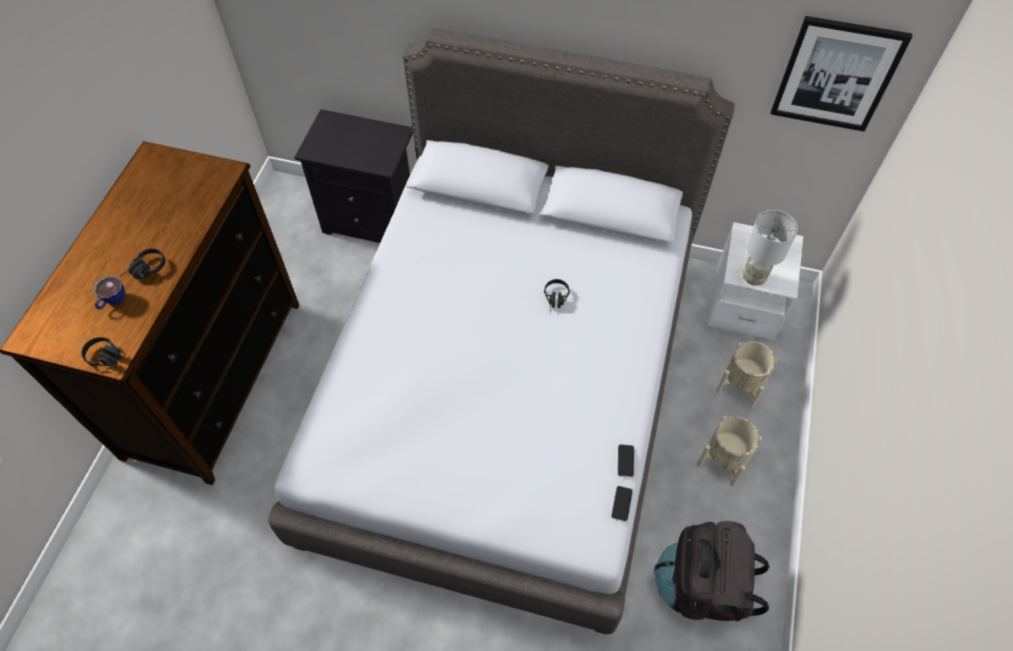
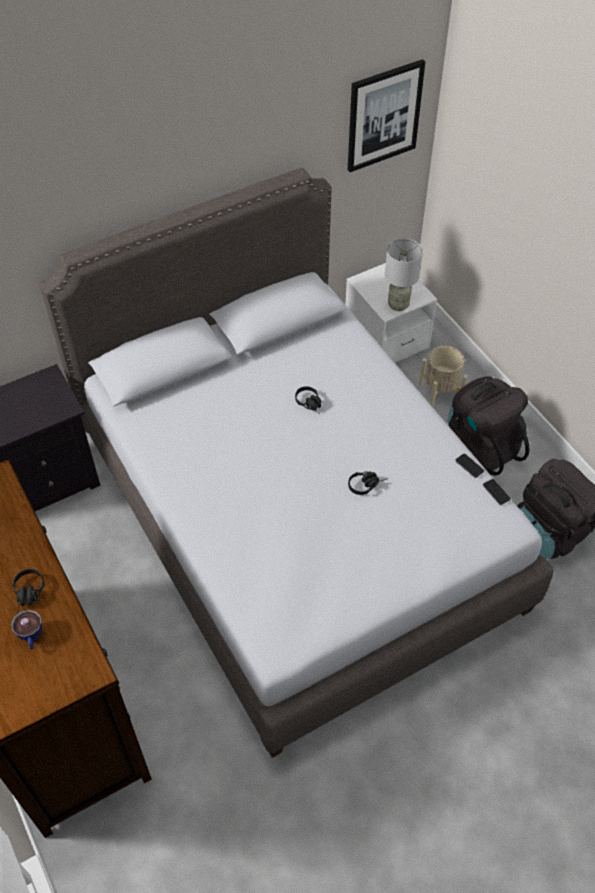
camera: 45 degrees left, 5 degrees down
(109, 358) = (86, 675): black headphones -> black headphones (366, 484)
(724, 460) = (480, 446): beige planter -> black backpack

